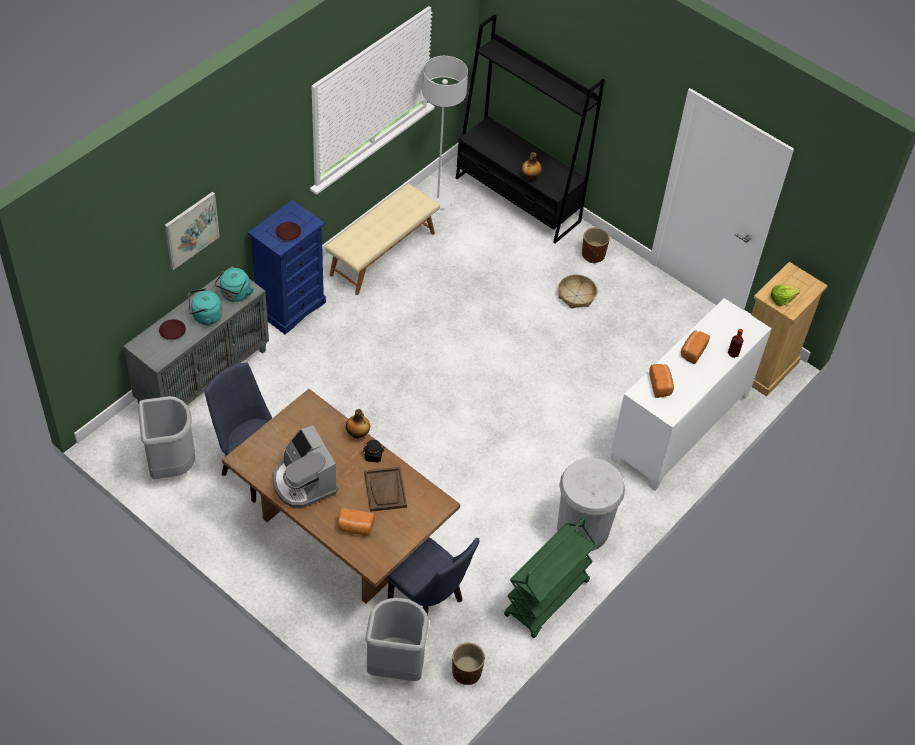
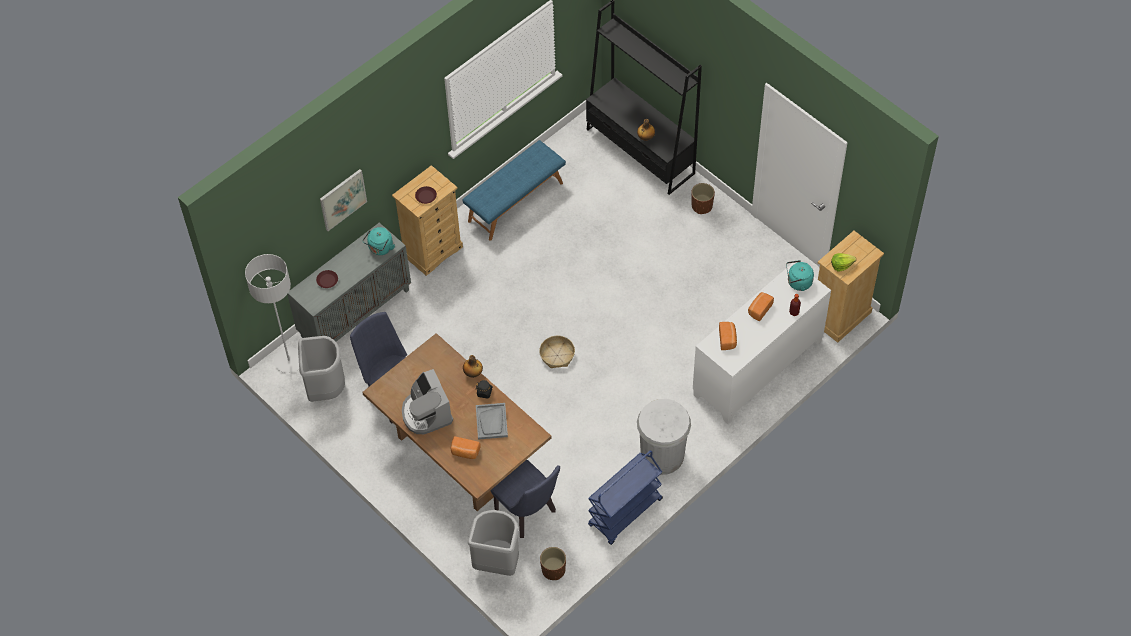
camera: 10 degrees right, 5 degrees up
(205, 316) = (354, 268): turquoise kettle -> turquoise kettle (798, 283)
(290, 306) = (432, 250): blue dresser -> beige dresser
(382, 253) = (515, 201): beige bench -> blue bench
(385, 490) = (491, 422): brown tray -> grey tray
(437, 199) = (568, 149): grey floor lamp -> grey floor lamp (289, 361)
(547, 599) = (625, 513): green cart -> blue cart
(576, 296) = (682, 245): basket -> basket (557, 355)

